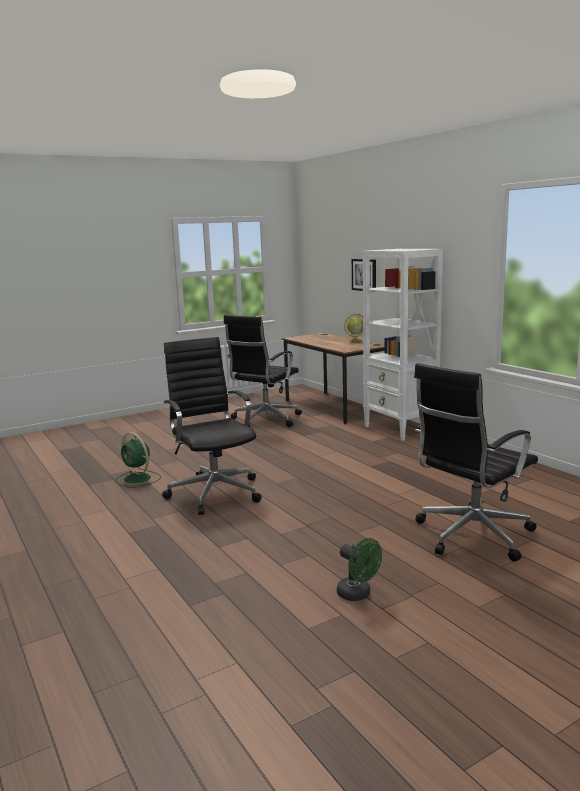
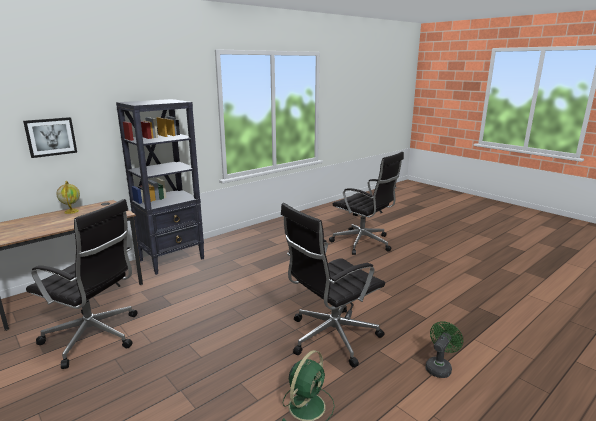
camera: 100 degrees left, 5 degrees up
(358, 595) = (443, 269): green fan -> green fan (439, 367)
(400, 429) = (172, 259): white bookcase -> black bookcase

